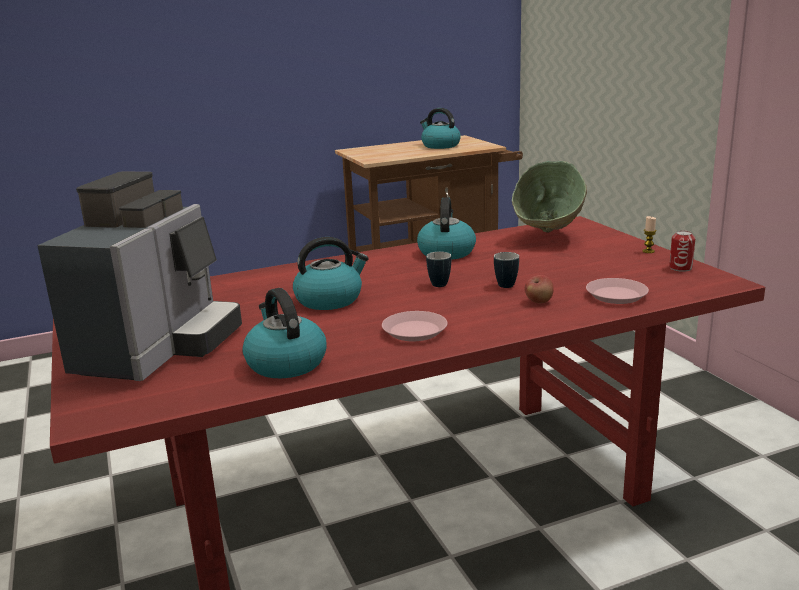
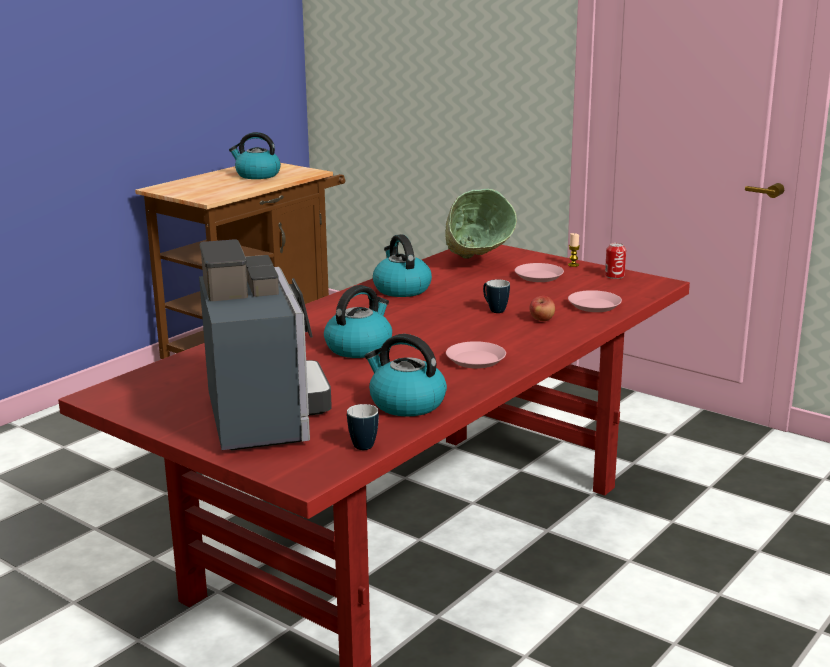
camera: 30 degrees left, 0 degrees up
(442, 283) = (439, 317): mug -> mug (364, 444)
(595, 258) = (538, 276): none -> pink plate

